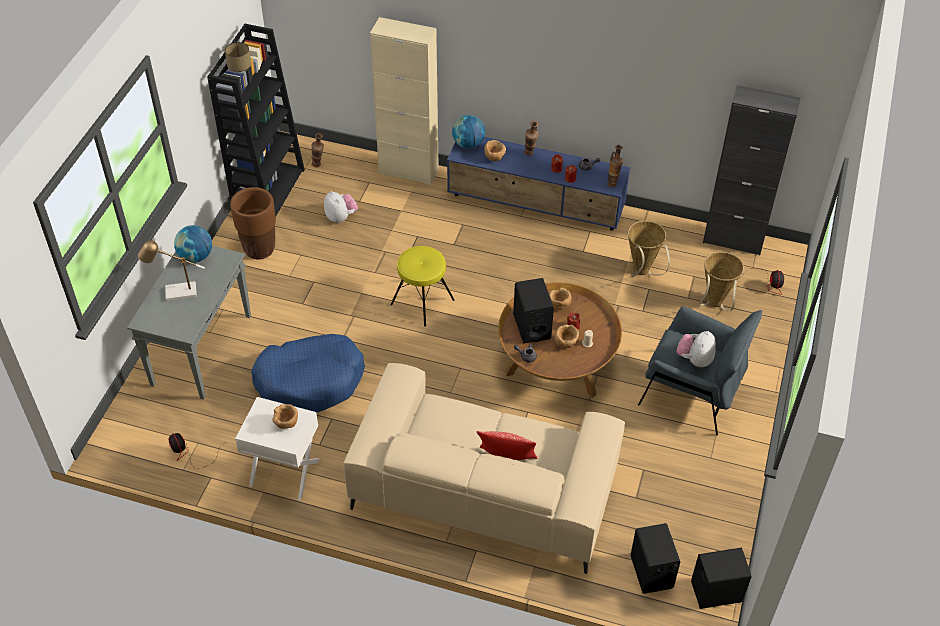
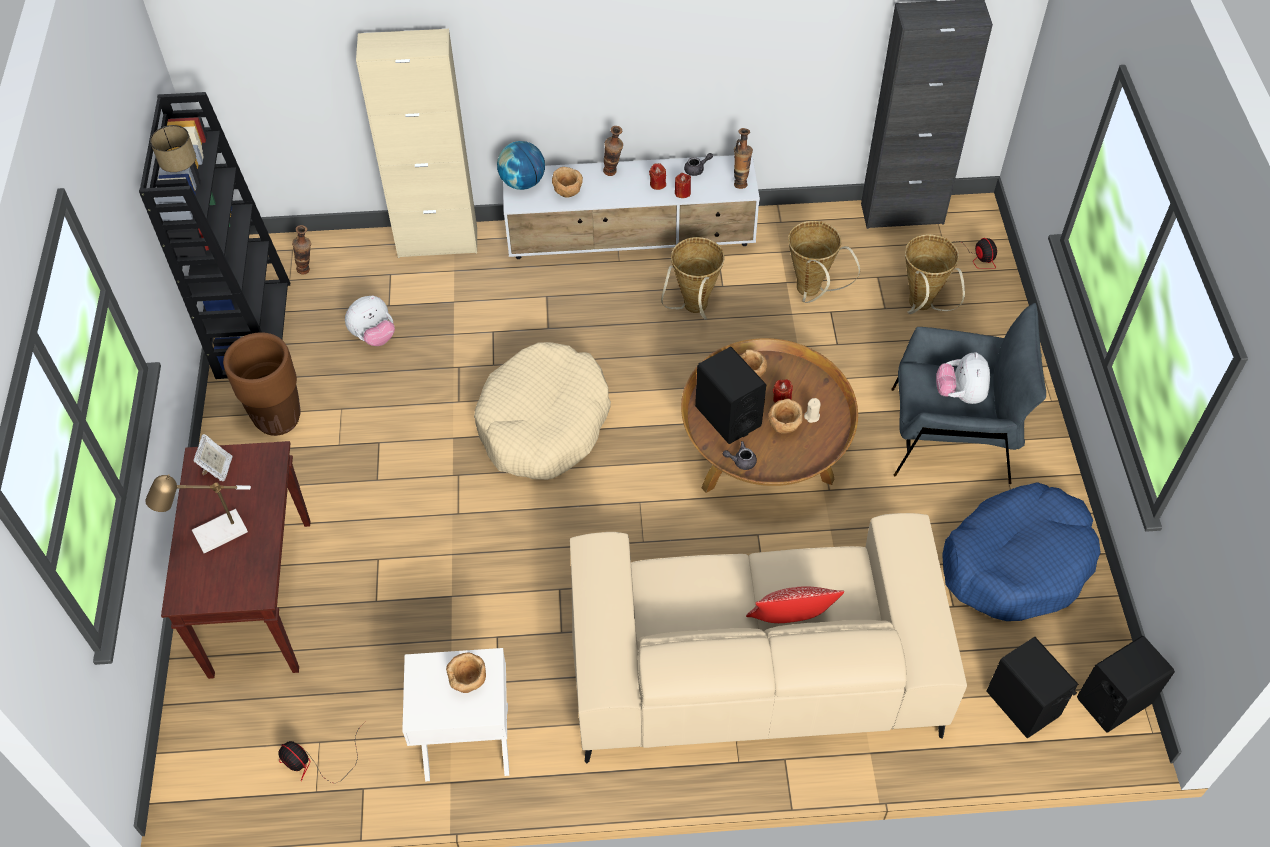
camera: 20 degrees left, 5 degrees up
(196, 256) = (218, 469): globe -> picture frame
(202, 349) = (260, 596): grey console table -> brown console table
(310, 381) = (441, 591): blue dog bed -> blue dog bed (1016, 562)
(341, 217) = (374, 336): plush toy -> plush toy turned 105 degrees clockwise
(422, 302) = (543, 423): yellow stool -> beige dog bed
(536, 205) = (632, 241): blue tv stand -> white tv stand
(555, 260) = (693, 309): none -> basket

